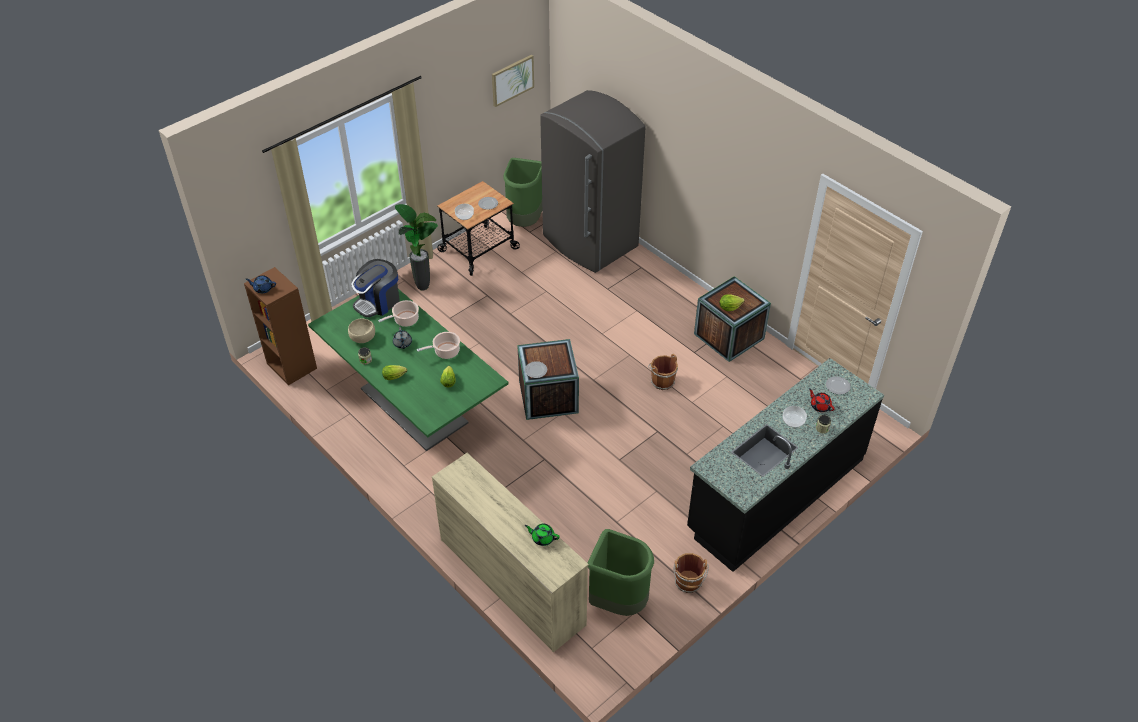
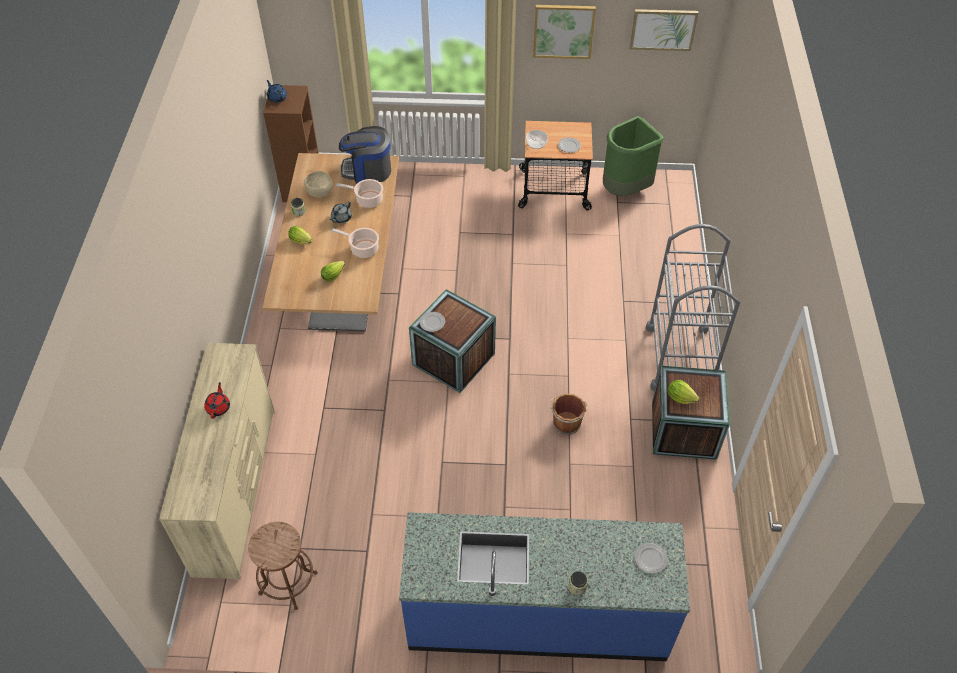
camera: 45 degrees right, 5 degrees up
(414, 406) = (344, 286): green dining table -> beige dining table
(422, 287) = (470, 191): potted plant -> none
(447, 116) = (563, 31): none -> picture
(542, 538) = (212, 466): green teapot -> none
(589, 242) = (659, 247): grey fridge -> none
(618, 601) = (288, 583): green trash can -> brown stool
(679, 298) = (679, 358): none -> grey cart
(688, 583) = (360, 623): brown bucket -> none
(775, 494) = (537, 615): black counter -> blue counter
(793, 421) = (558, 554): bowl -> none
(820, 406) = (605, 562): red teapot -> red teapot (218, 407)

